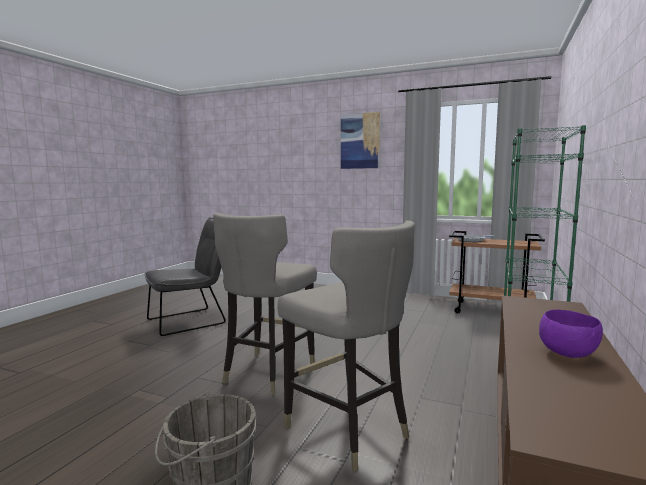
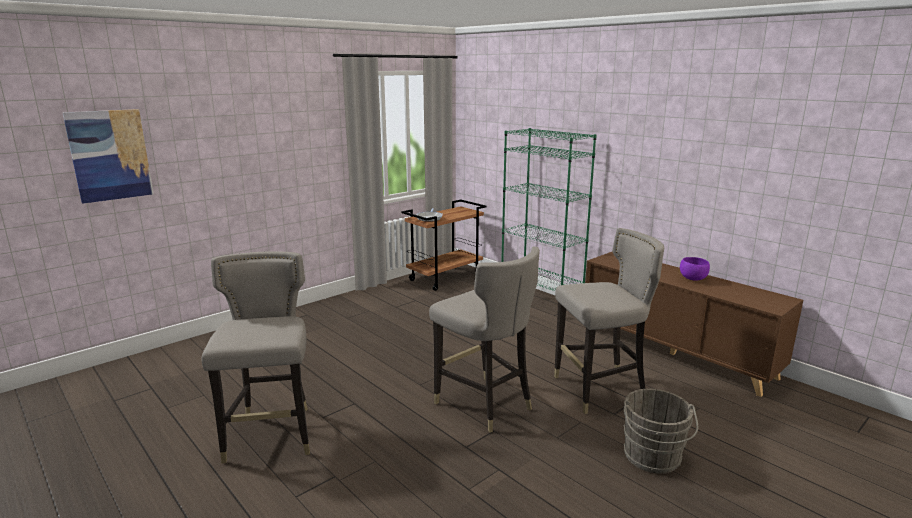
camera: 65 degrees left, 10 degrees up
(192, 320) = (272, 434): grey chair -> grey stool
(360, 141) = (283, 116): picture -> picture (110, 155)

